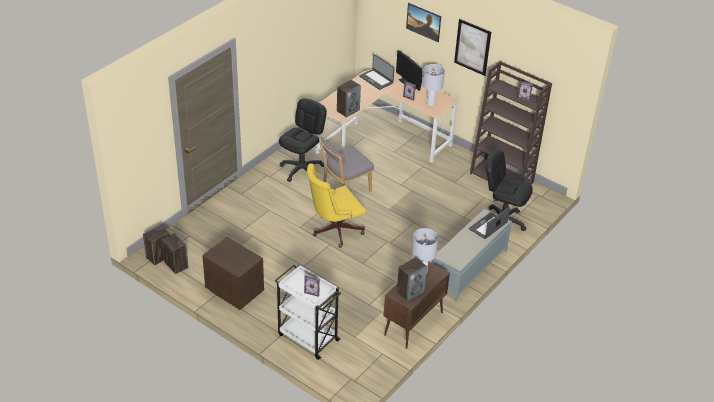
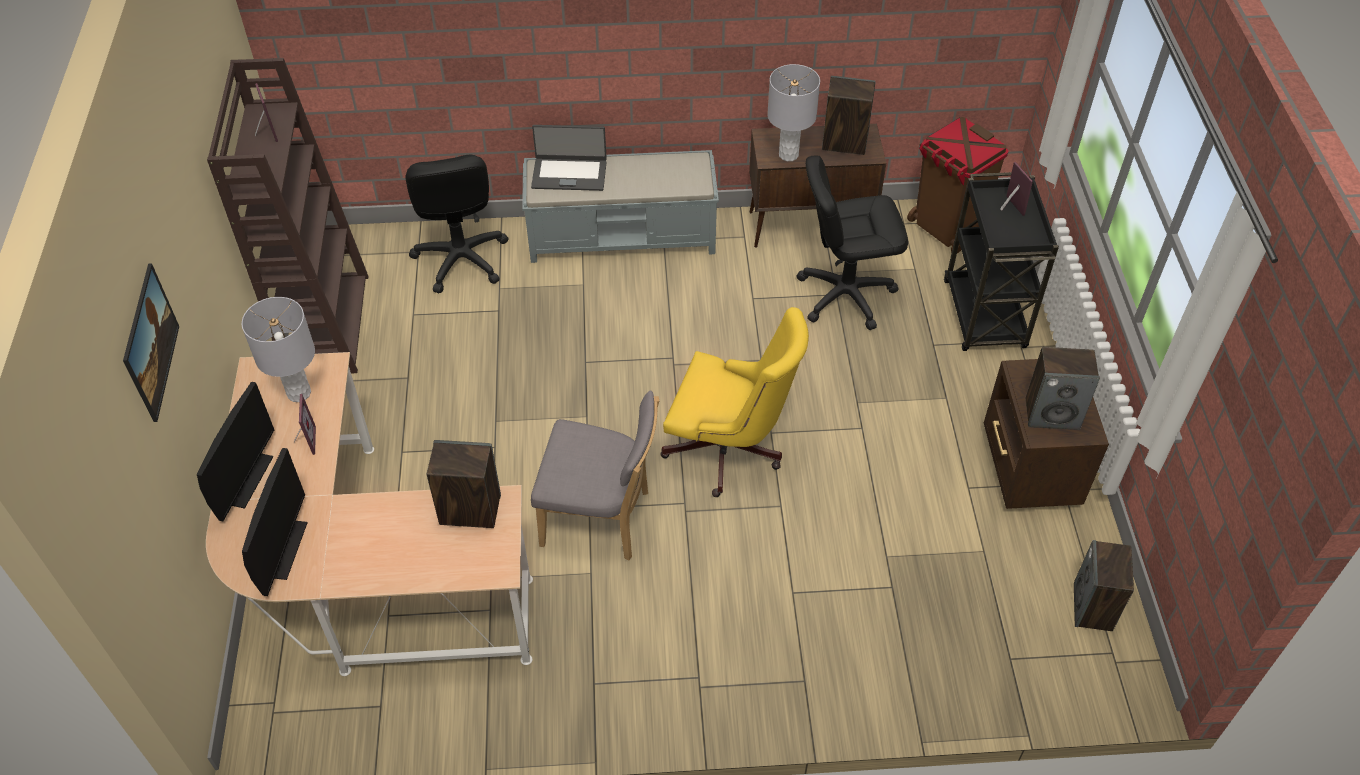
camera: 130 degrees left, 10 degrees up
(158, 257) = (1114, 655): speaker -> speaker (1052, 413)
(302, 170) = (614, 637): black office chair -> black office chair (845, 294)
(307, 337) = (985, 316): white cart -> black cart
(363, 364) = (946, 229): none -> brown trash can
(376, 79) = (282, 549): laptop -> monitor
(472, 47) = (187, 221): picture -> none

